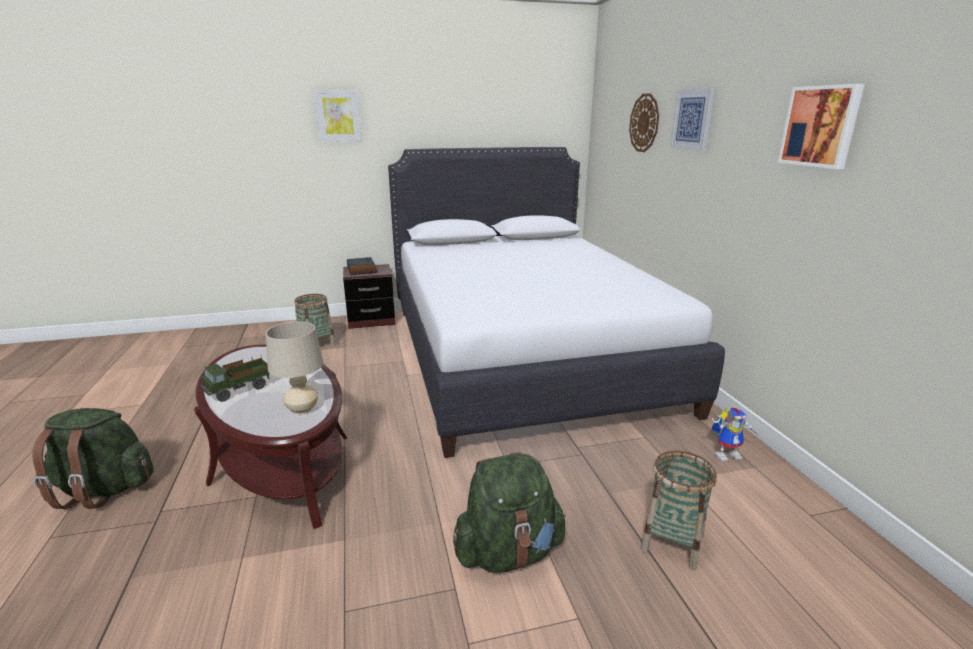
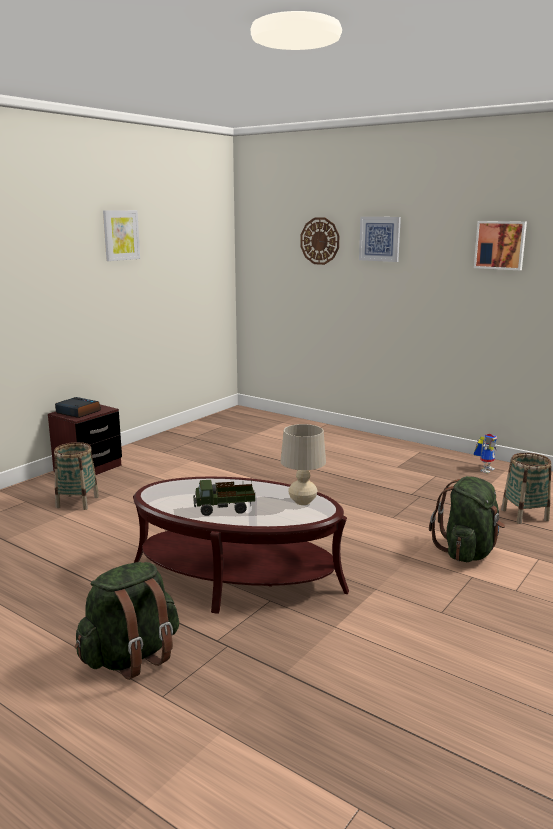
camera: 40 degrees left, 5 degrees down
(240, 389) = (225, 509): toy truck -> toy truck turned 75 degrees clockwise
(338, 116) = (38, 242): picture -> picture (120, 235)
(522, 354) = (276, 455): white bed -> none

